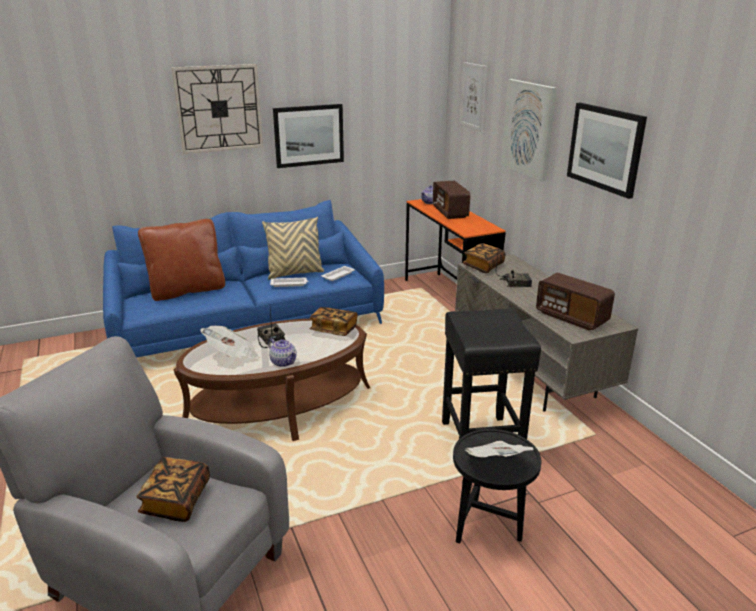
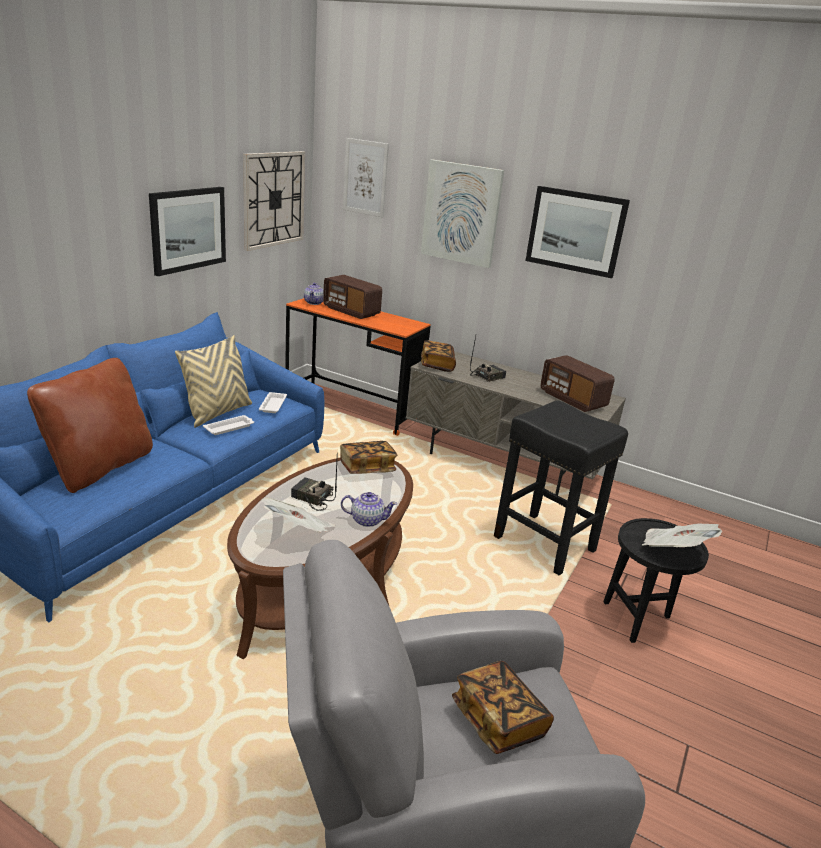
camera: 40 degrees left, 0 degrees up
(219, 108) = (84, 195): wall clock -> wall clock (273, 199)
(571, 317) = (572, 399): radio -> radio turned 45 degrees clockwise

